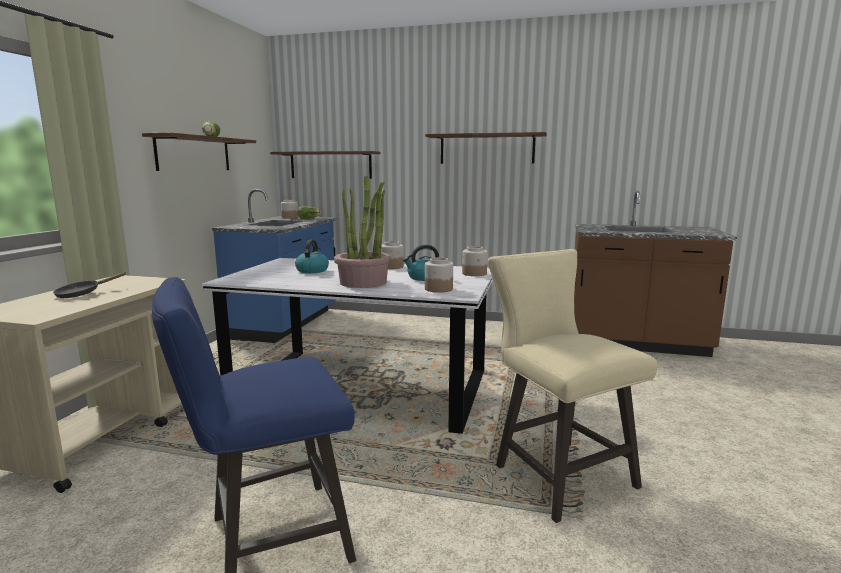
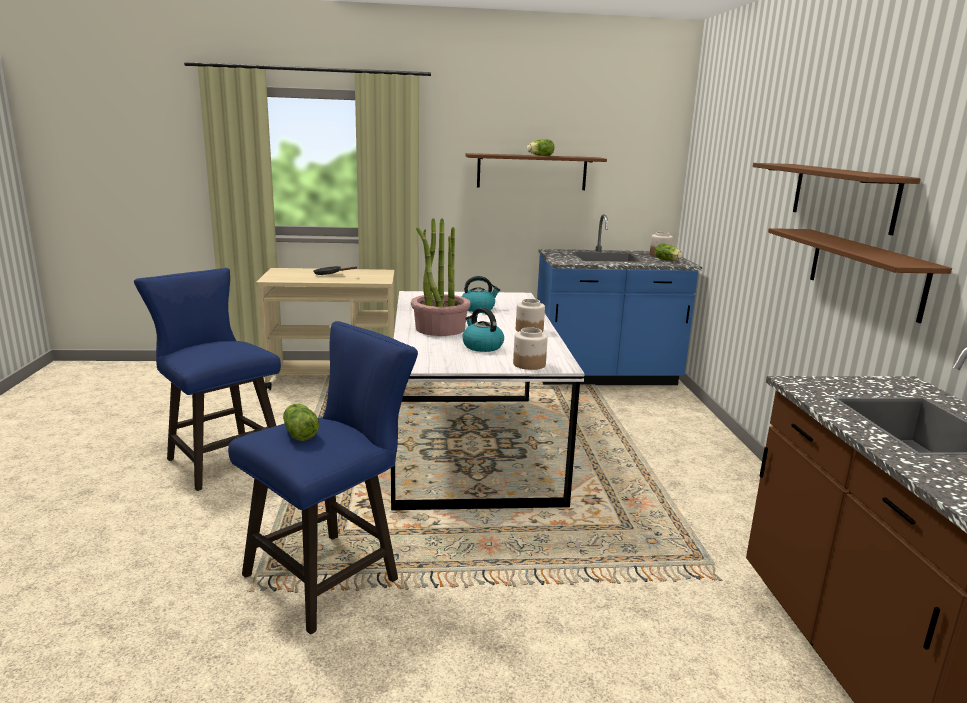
camera: 70 degrees right, 5 degrees up
(330, 165) = (713, 194): brown shelf -> brown shelf (865, 272)
(438, 289) = (431, 355): jar -> none
(556, 472) = (331, 574): beige stool -> blue stool
(576, 344) = (299, 433): none -> lettuce

